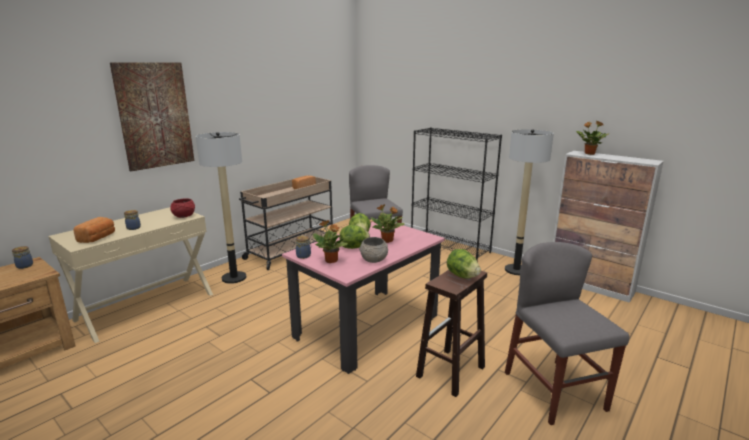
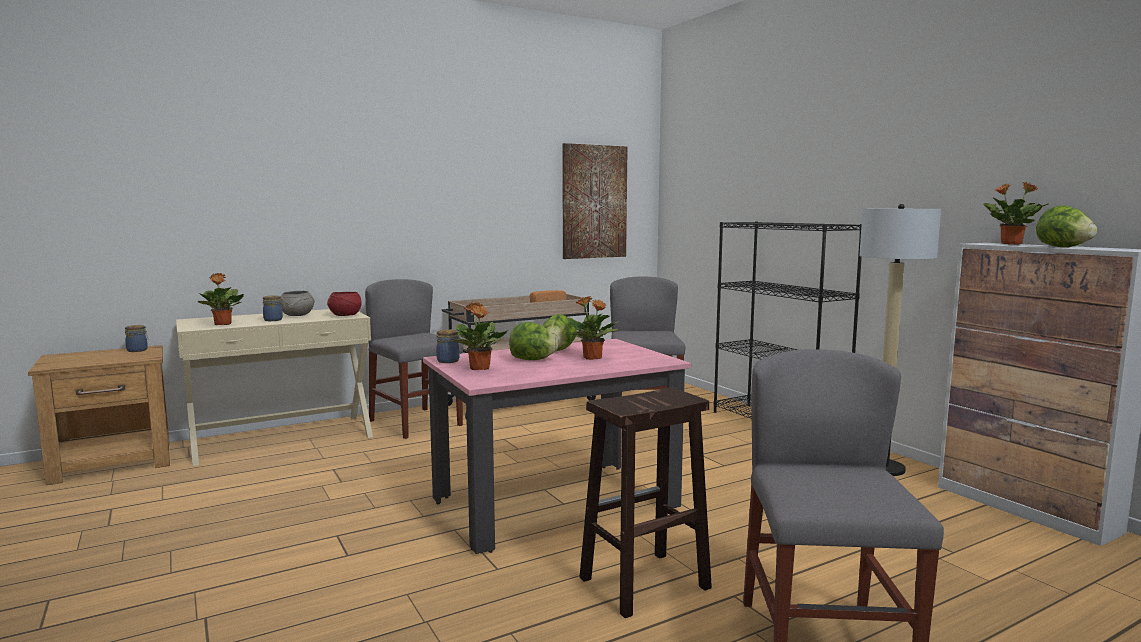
camera: 20 degrees right, 10 degrees down
(98, 238) = (222, 324): bread -> potted plant
(154, 115) = (335, 182): picture -> picture (594, 202)
(234, 277) = (415, 423): floor lamp -> grey chair
(374, 260) = (543, 373): grey bowl -> grey bowl (298, 315)
(462, 276) = (659, 400): lettuce -> lettuce (1062, 247)

